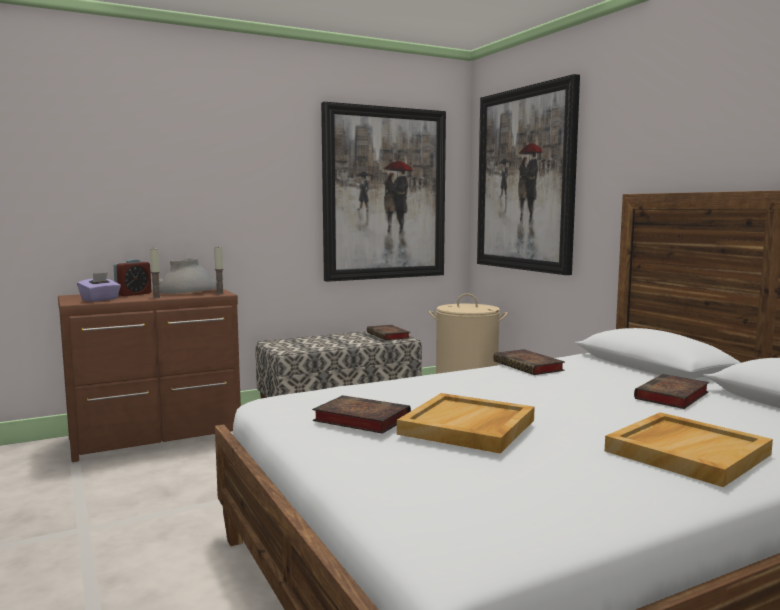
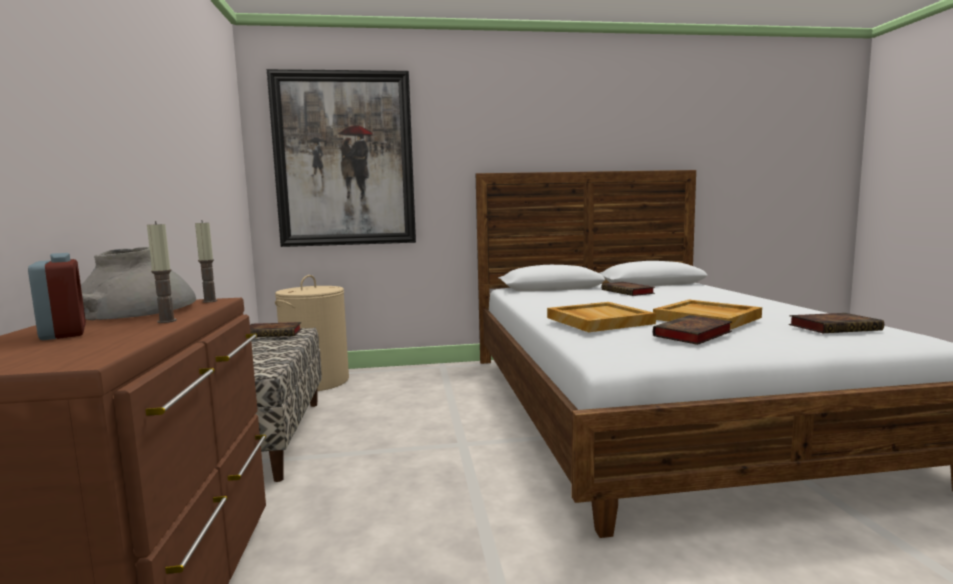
camera: 70 degrees left, 0 degrees up
(100, 299) = (89, 347): purple tissue box -> none
(384, 194) = (209, 164): picture -> none
(530, 367) = (538, 301): book -> book (835, 328)
(686, 452) = (735, 300): beige tray -> beige tray (598, 320)

